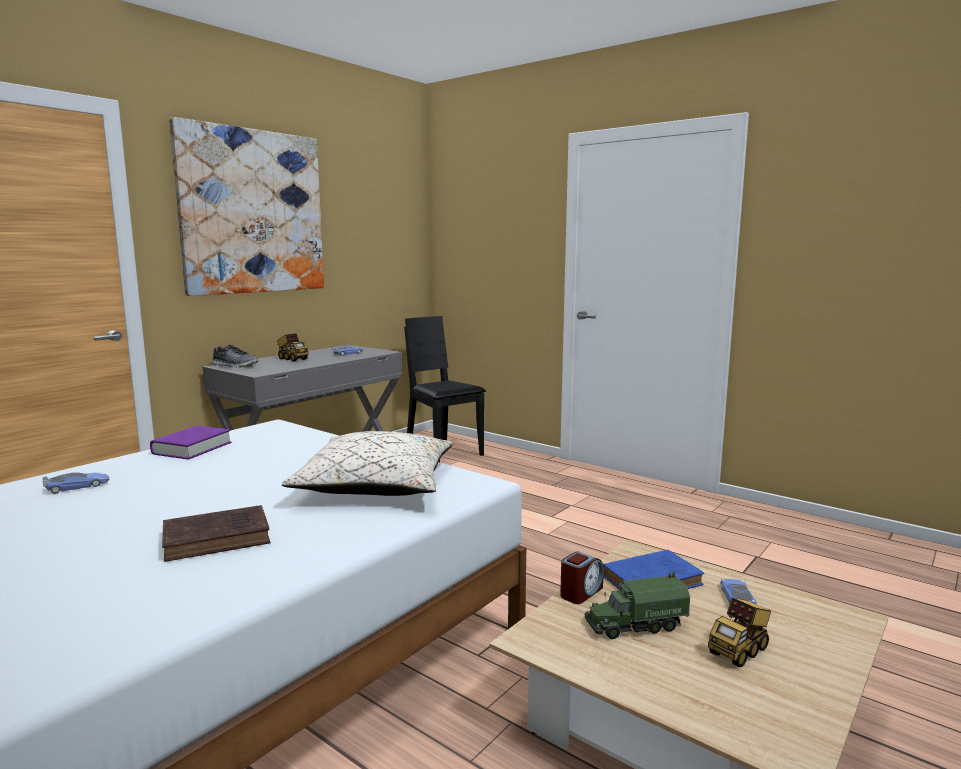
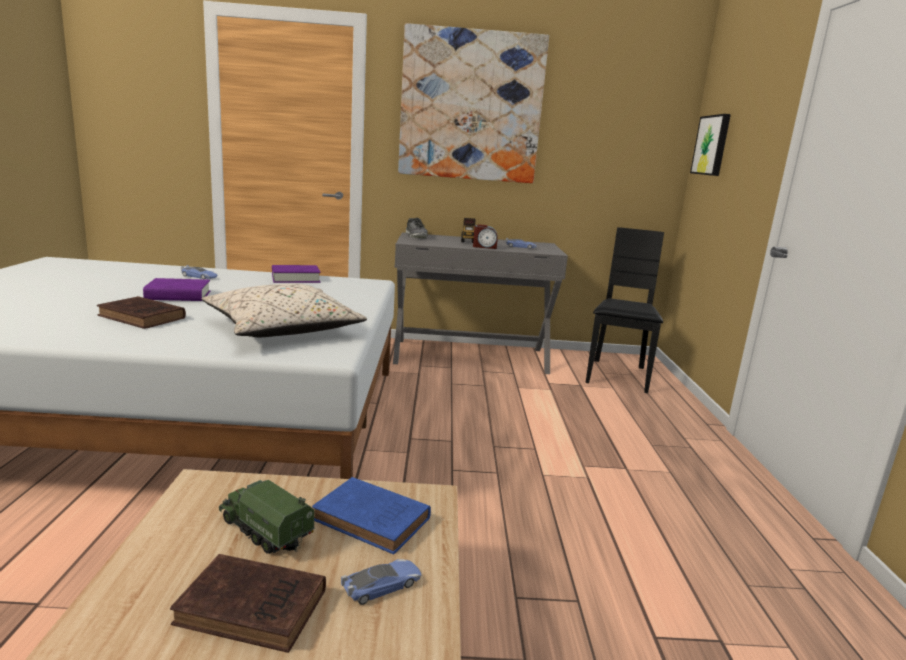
camera: 50 degrees right, 5 degrees up
(152, 509) = (178, 296): none -> purple book
(460, 238) = (712, 145): none -> picture
(581, 592) = (307, 487): alarm clock -> alarm clock (484, 247)
(739, 650) = (255, 608): toy truck -> brown book

